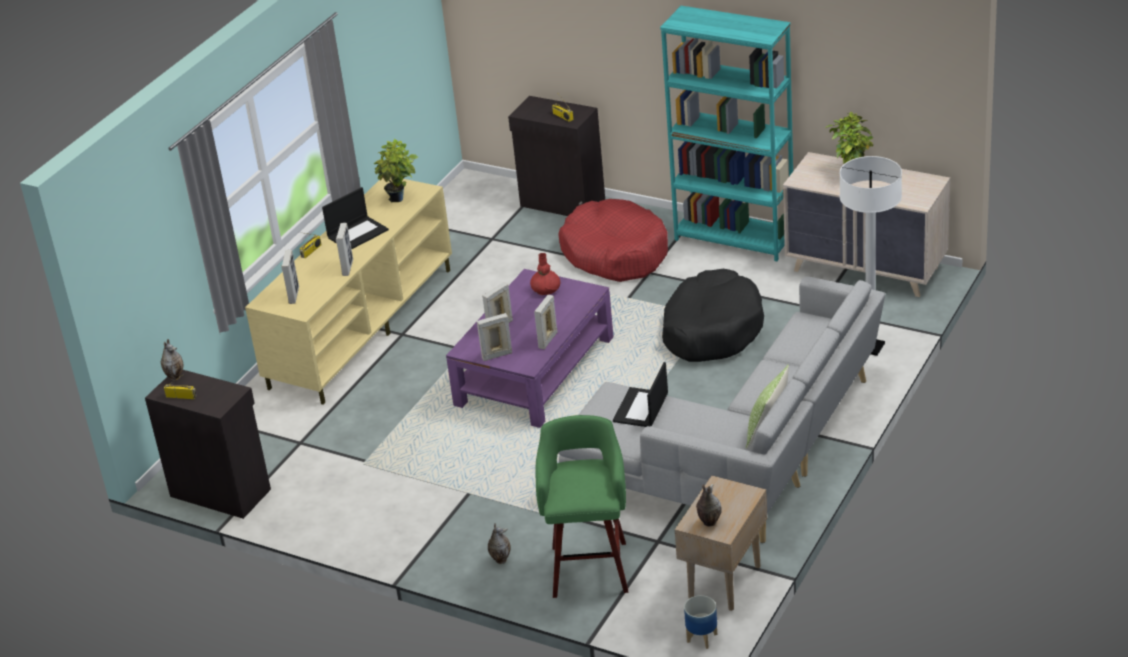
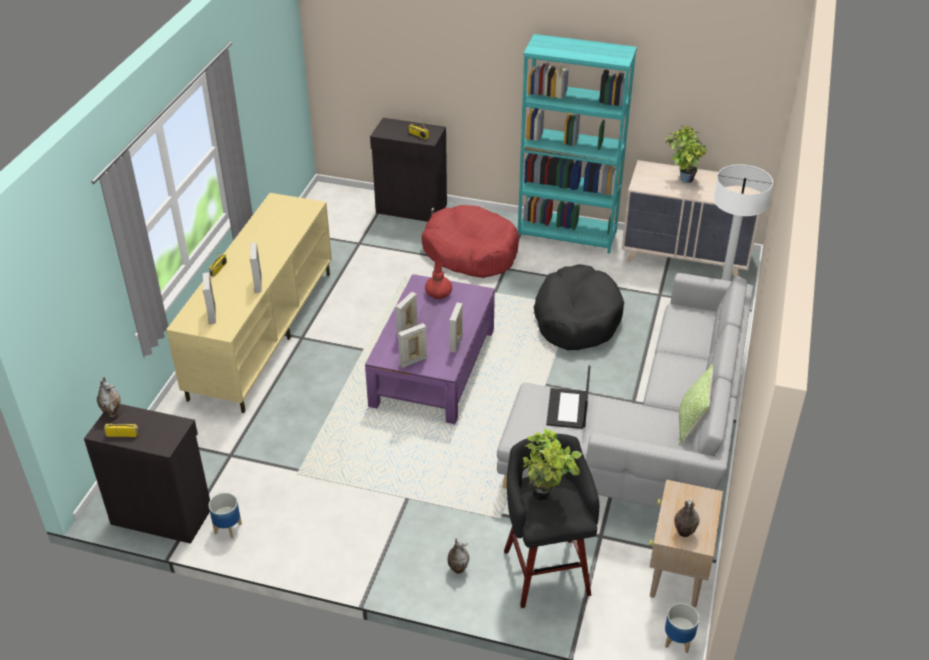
camera: 15 degrees left, 5 degrees up
(282, 508) = (227, 528): none -> planter
(358, 233) = (259, 249): laptop -> none
(399, 200) = (290, 216): potted plant -> potted plant (546, 496)
(590, 567) = (546, 569): green stool -> black stool

